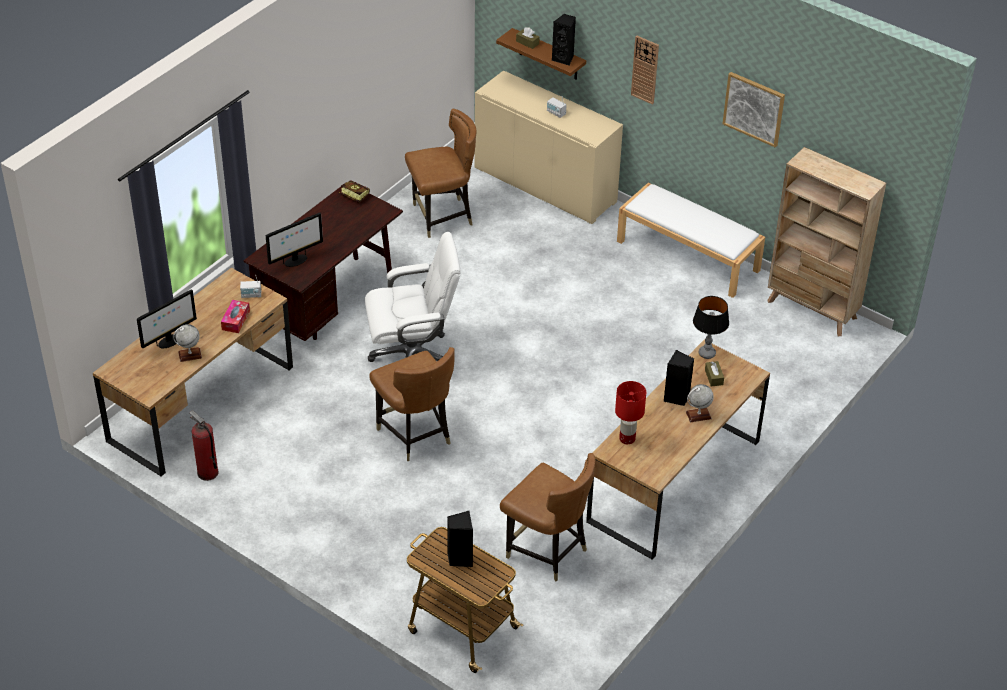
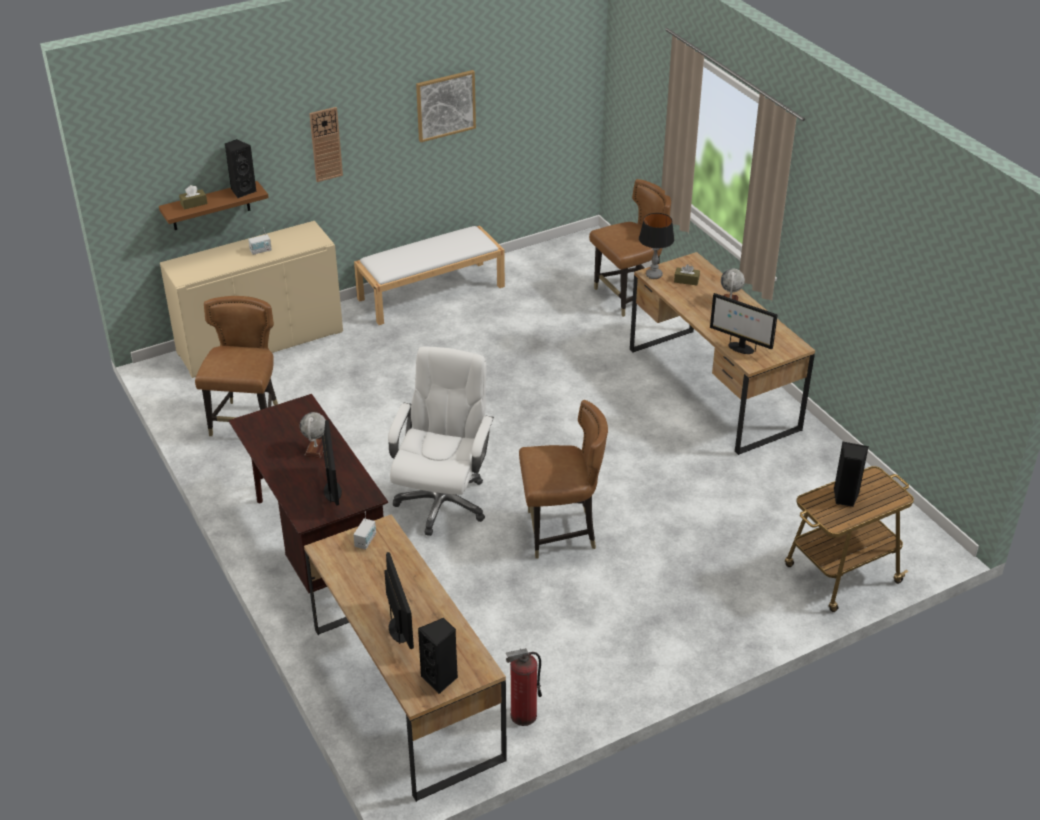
camera: 65 degrees left, 5 degrees down
(190, 355) = (435, 618): globe -> globe (316, 449)
(236, 320) = (401, 564): tissue box -> none
(353, 195) = (256, 421): book -> none
(547, 551) = (764, 490): brown chair -> brown chair (628, 296)
(627, 439) = (740, 348): red table lamp -> monitor
(676, 398) = (701, 307): black speaker -> black speaker (440, 679)
(812, 310) = (549, 253): beige bookcase -> none

